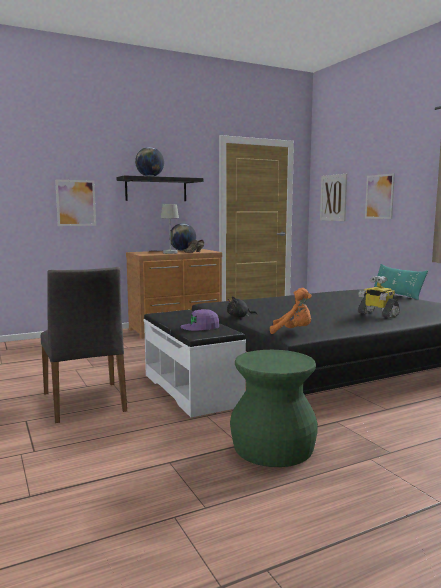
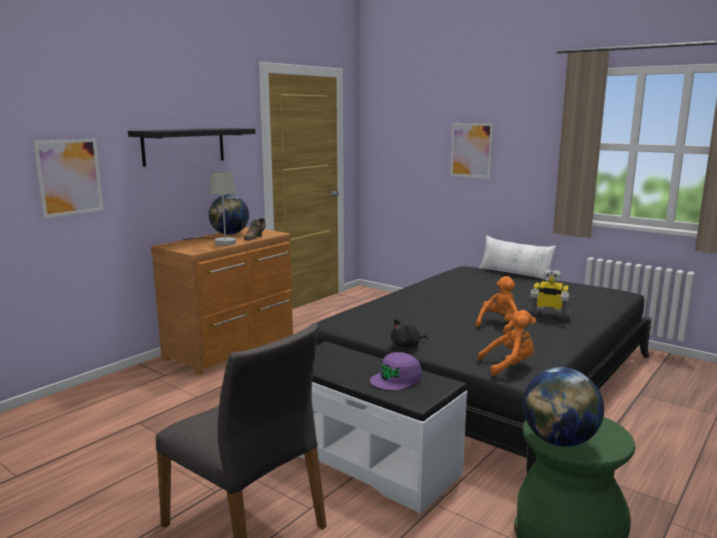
camera: 25 degrees left, 5 degrees up
(150, 176) = (182, 129): globe -> globe (559, 441)
(326, 315) = (499, 325): none -> orange plush toy
(333, 198) = (400, 146): picture -> none
(397, 295) = (514, 273): turquoise pillow -> white pillow

